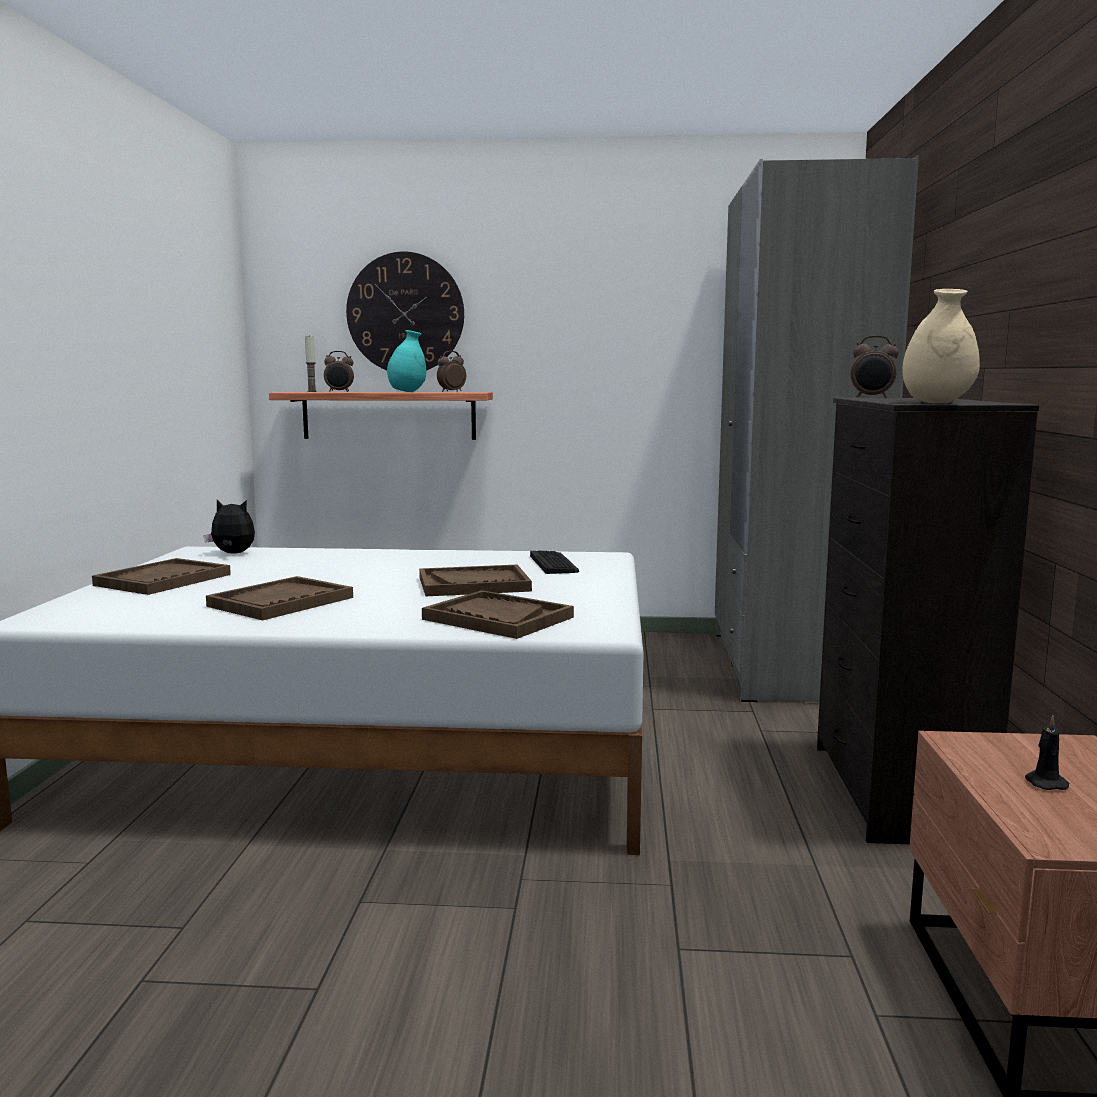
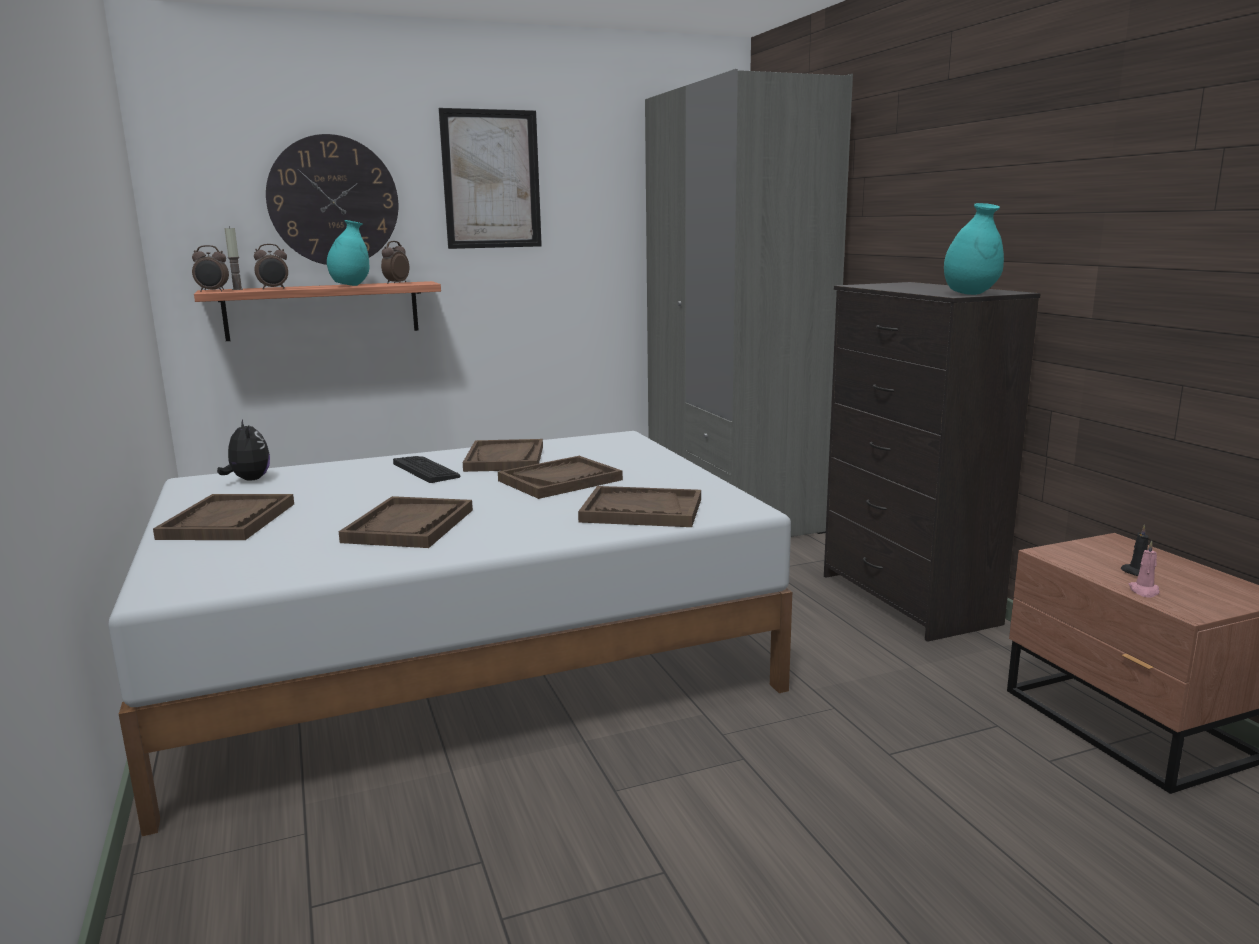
camera: 25 degrees left, 5 degrees up
(232, 554) = (248, 480): plush toy -> plush toy turned 75 degrees clockwise
(460, 562) = (505, 459): none -> brown tray
(553, 563) = (592, 450): keyboard -> keyboard (426, 470)
(557, 292) = (491, 179): none -> picture
(872, 397) = (867, 284): alarm clock -> alarm clock (213, 291)
(937, 403) = (970, 294): beige vase -> turquoise vase
(1018, 805) = (1144, 591): none -> pink candle

